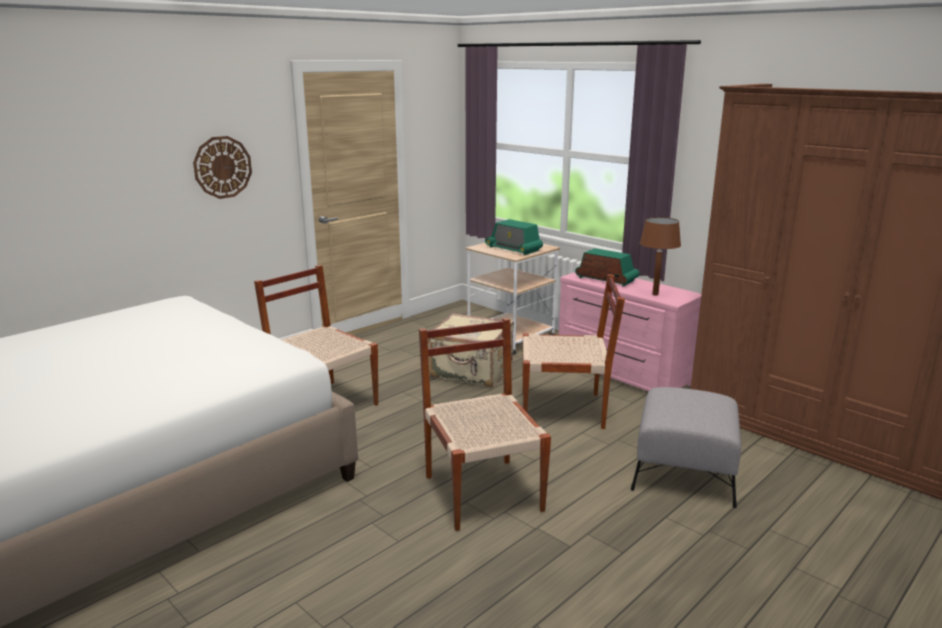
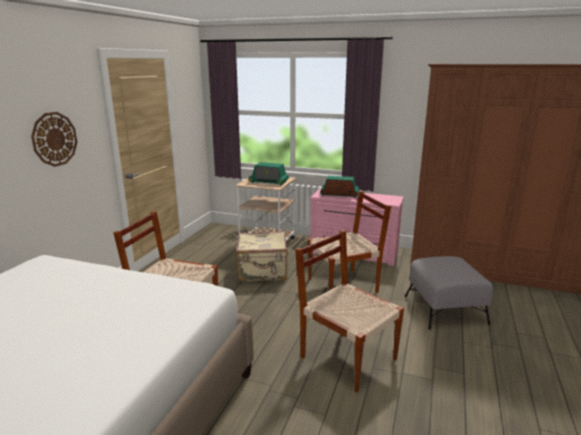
camera: 25 degrees left, 0 degrees up
(655, 294) = (378, 200): brown table lamp -> none

